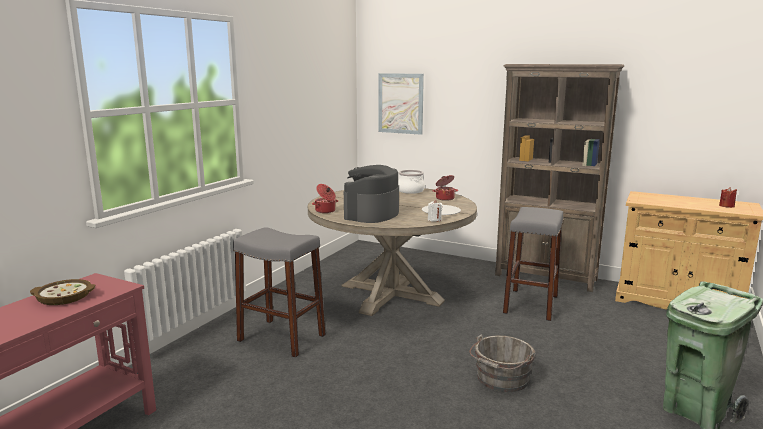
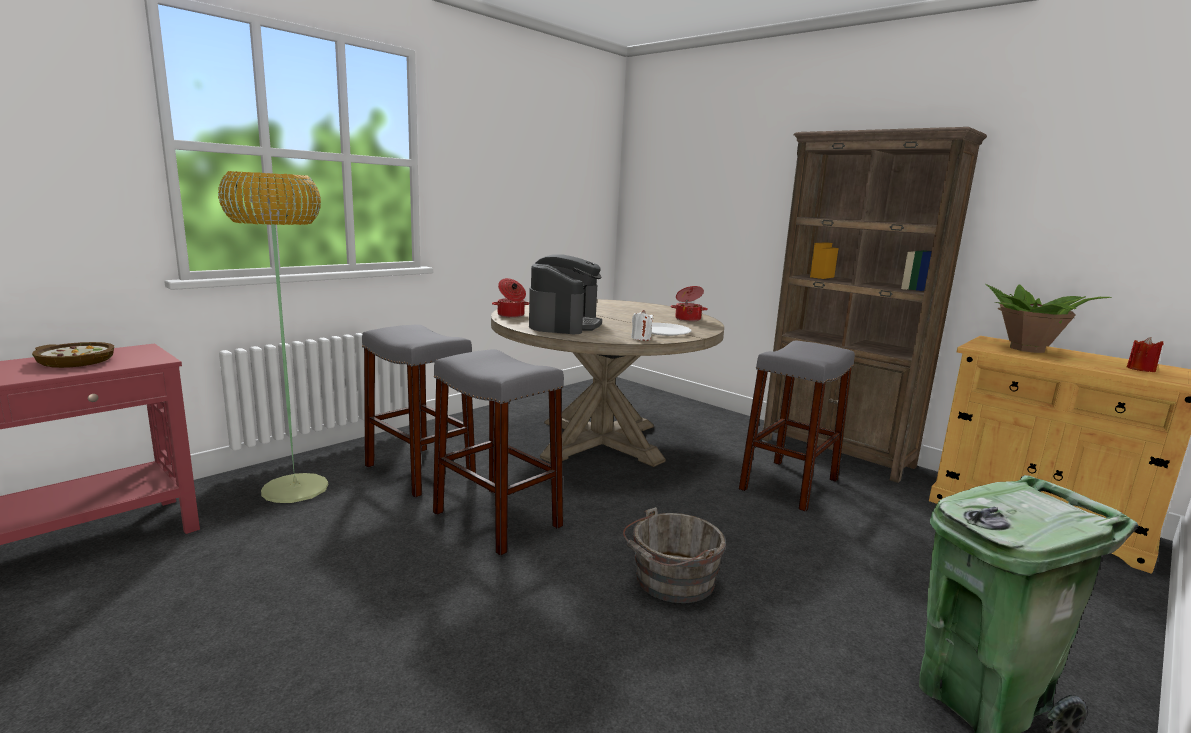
camera: 15 degrees right, 0 degrees up
(199, 367) = (294, 488): none -> floor lamp
(364, 362) = (497, 519): none -> grey stool
(371, 214) = (564, 324): coffee machine -> coffee machine turned 150 degrees clockwise
(400, 103) = (669, 195): picture -> none
(410, 191) = (651, 307): cooking pot -> none
(663, 199) = (1027, 349): none -> potted plant

